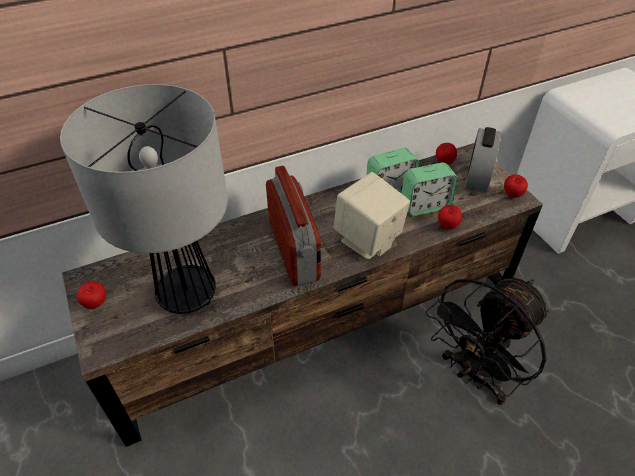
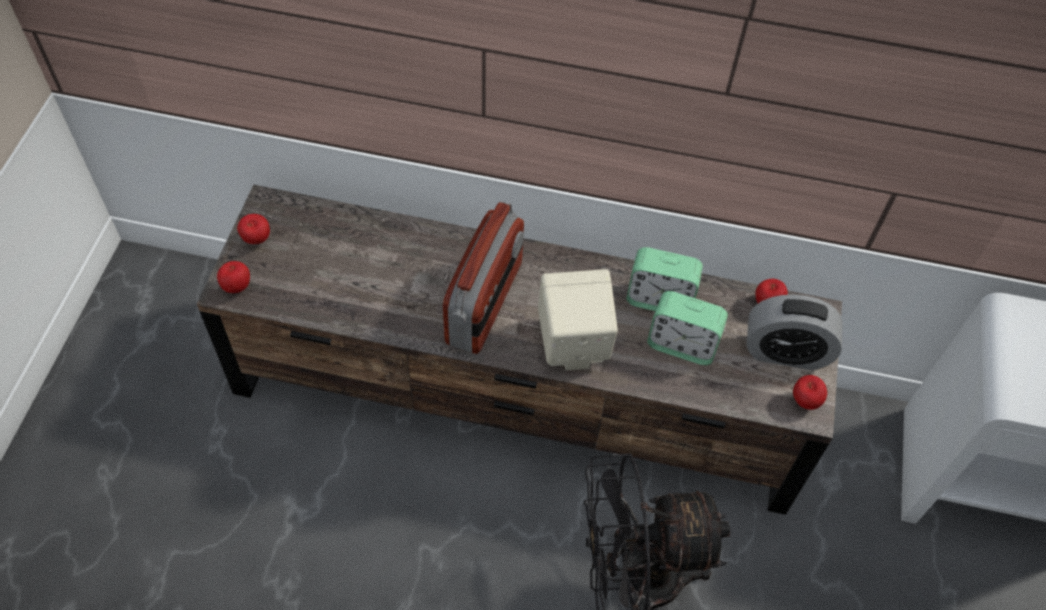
camera: 35 degrees right, 10 degrees up
(186, 293) = (342, 282): table lamp -> none
(447, 226) = (679, 386): apple -> apple (237, 287)
(477, 179) = (785, 352): alarm clock -> alarm clock turned 135 degrees counterclockwise

